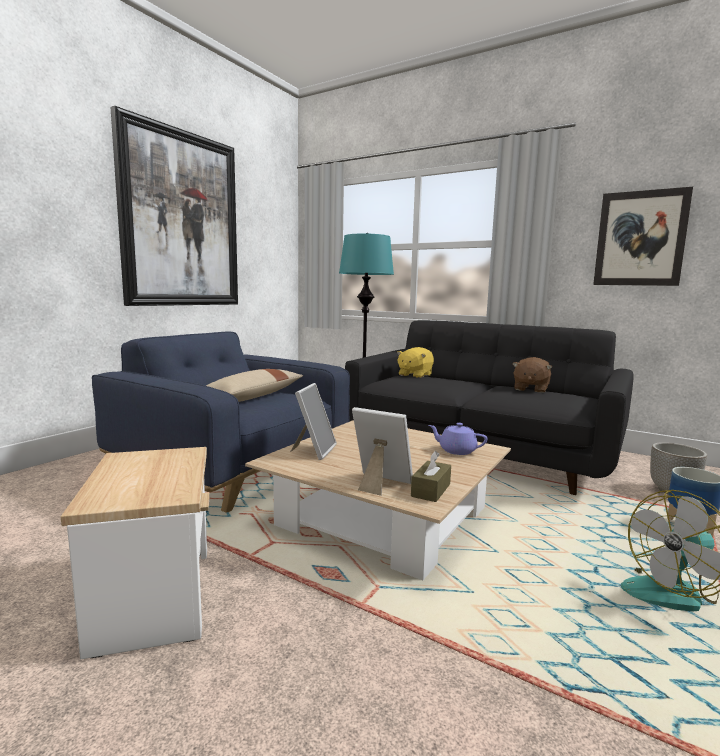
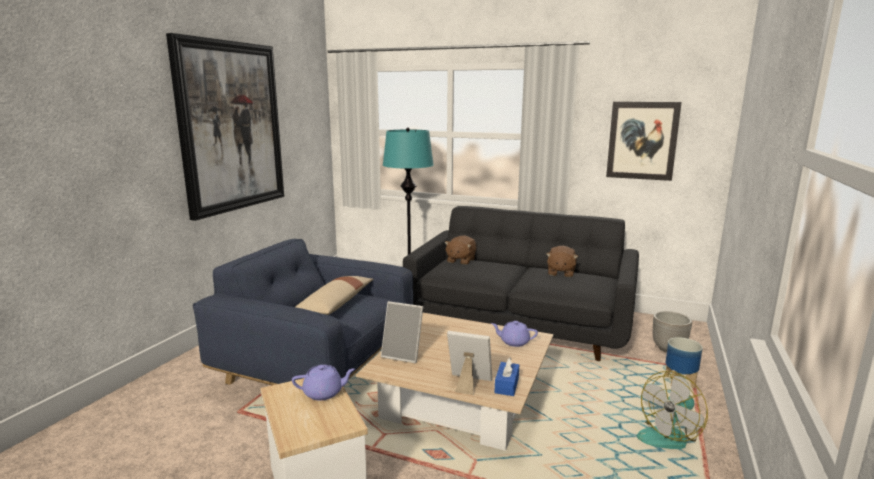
camera: 10 degrees left, 5 degrees up
(175, 464) = (324, 393): none -> purple teapot
(313, 450) = (403, 354): picture frame -> picture frame turned 105 degrees clockwise
(414, 375) = (460, 261): yellow plush toy -> brown plush toy
(431, 490) = (506, 385): brown tissue box -> blue tissue box

